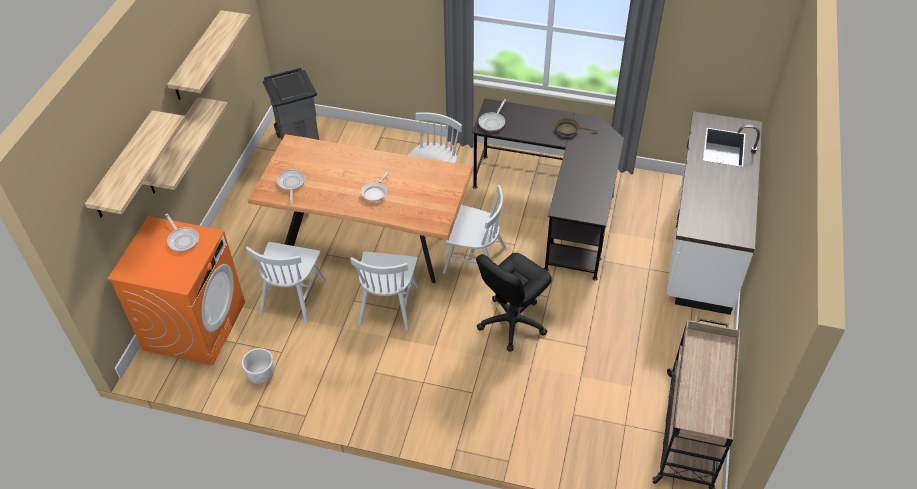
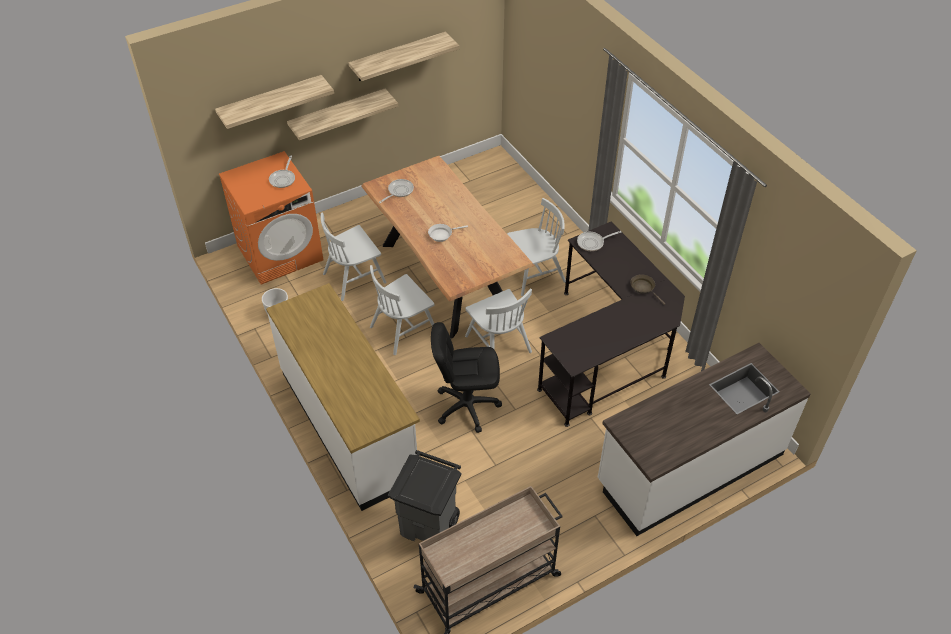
camera: 45 degrees right, 0 degrees up
(299, 137) = (489, 173): grey trash can -> grey trash can (430, 526)
(444, 412) = (349, 425): none -> white counter

